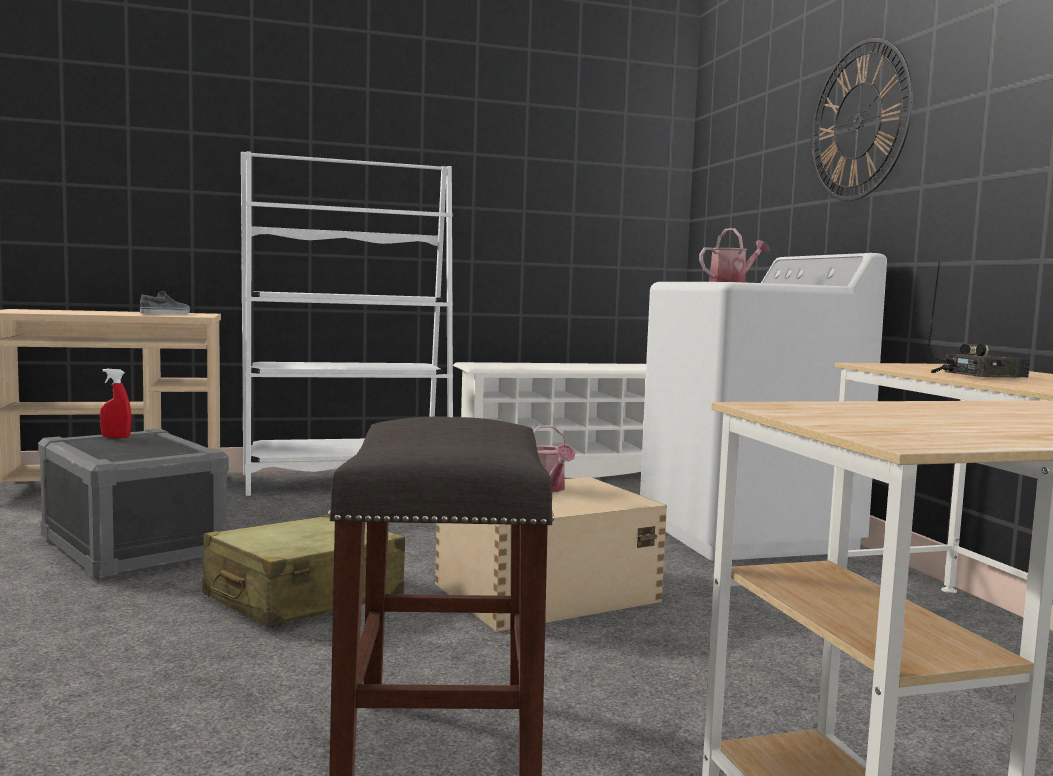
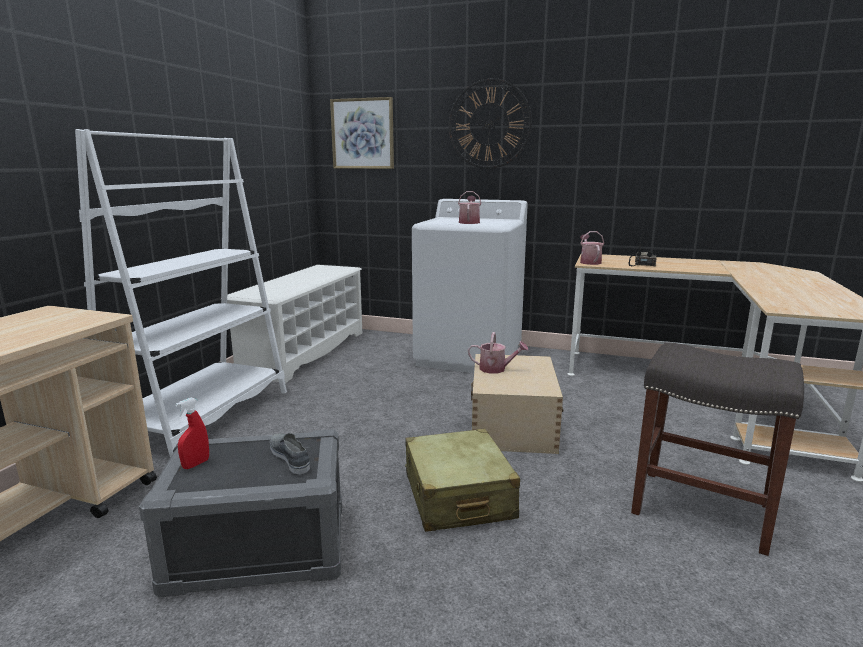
camera: 55 degrees left, 10 degrees up
(166, 314) = (41, 323): grey shoe -> grey shoe (290, 457)
(730, 166) = (362, 134): none -> picture
(891, 364) = (589, 262): none -> watering can

